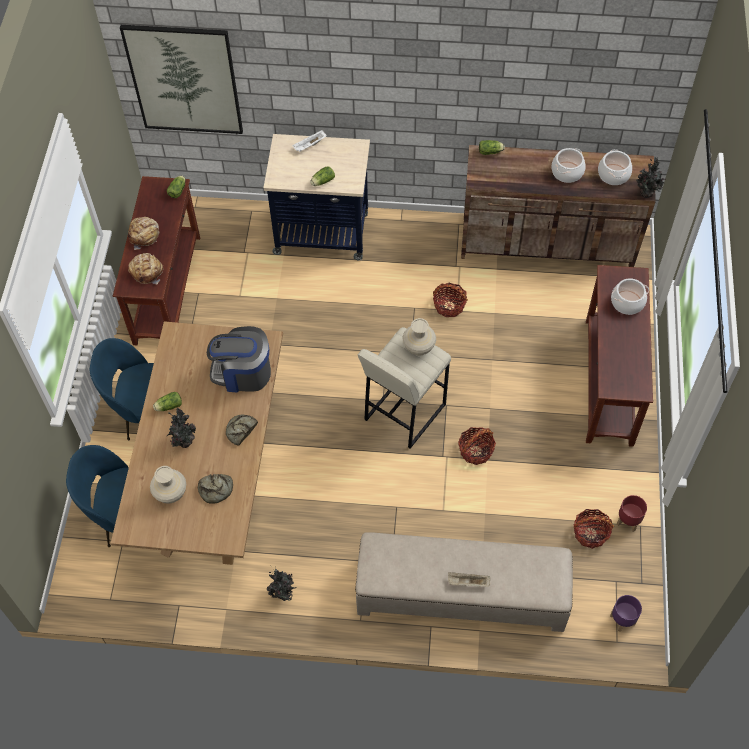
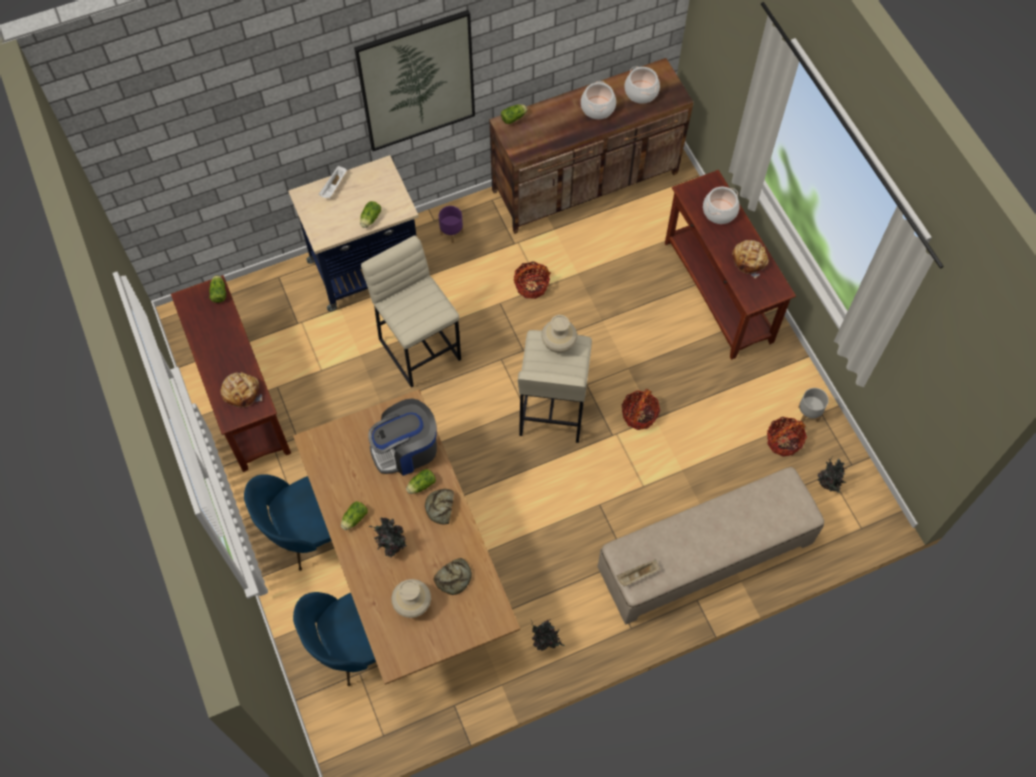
camera: 30 degrees left, 5 degrees up
(144, 235) = (214, 355): bread -> bread (750, 260)
(184, 80) = (181, 174): picture -> picture (417, 81)
(236, 406) = (420, 485): none -> lettuce
(326, 313) = (418, 347): none -> beige stool
(467, 582) = (724, 544): beige tray -> beige tray (637, 575)
(623, 619) = (855, 505): purple planter -> purple planter (452, 232)
(629, 521) = (809, 413): red planter -> grey planter
(646, 194) = (682, 99): potted plant -> potted plant (828, 484)

